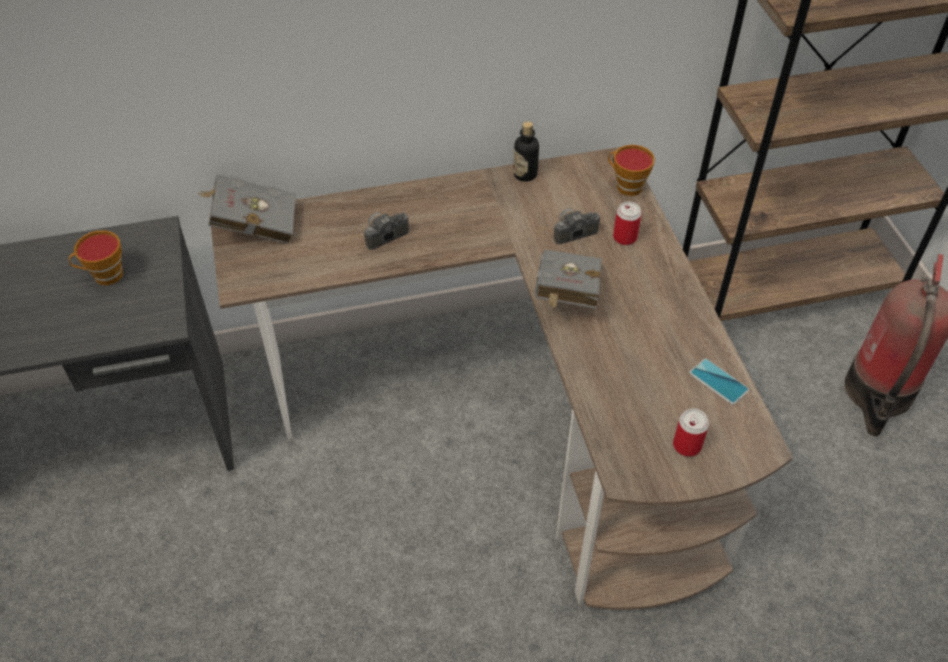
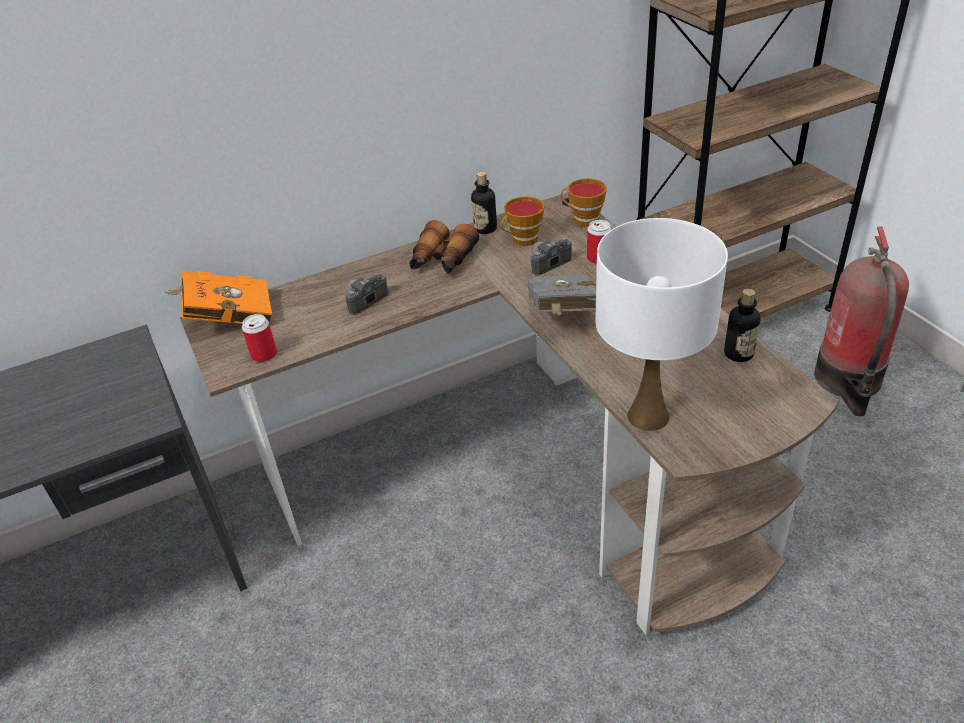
camera: 10 degrees left, 10 degrees down
(104, 276) = (77, 390): cup -> cup (522, 240)
(252, 225) = (227, 318): grey book -> orange book
(471, 204) = (442, 261): none -> binoculars
(606, 428) = (647, 415): none -> white table lamp
(687, 445) = (733, 413): can -> can (264, 355)
(718, 382) = (738, 353): phone -> bottle

